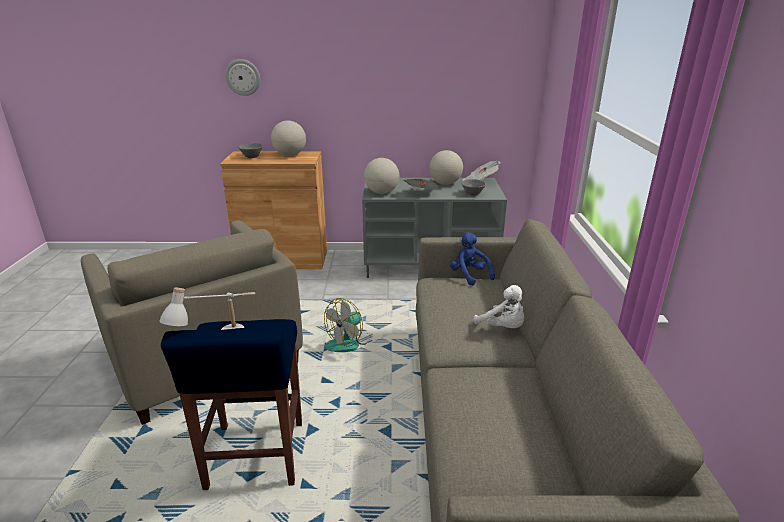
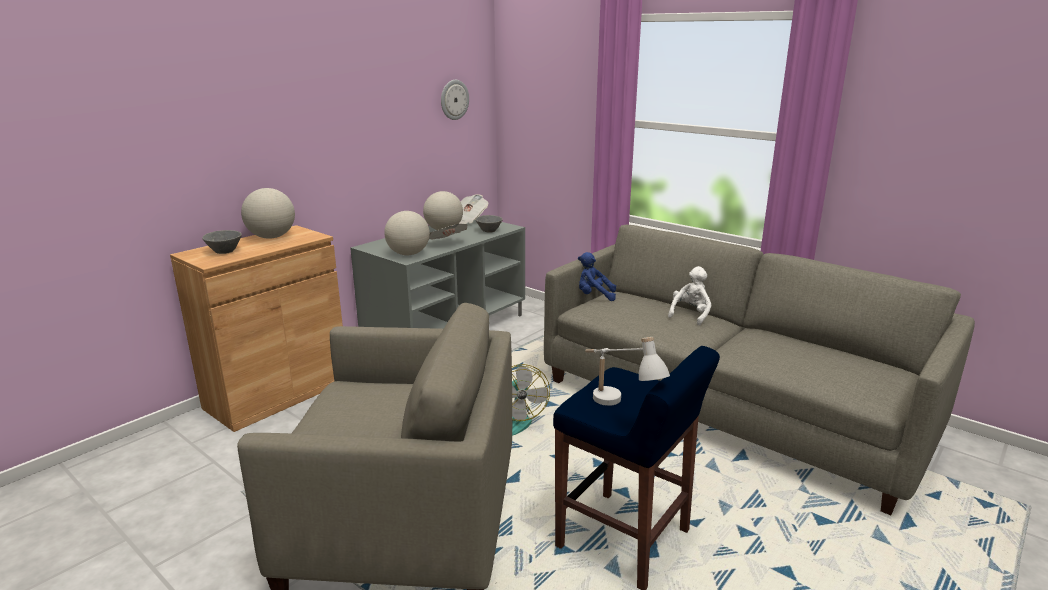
camera: 50 degrees left, 5 degrees down
(243, 77) = (175, 135): wall clock -> wall clock (454, 99)
(503, 327) = (690, 315): white plush toy -> white plush toy turned 60 degrees counterclockwise

